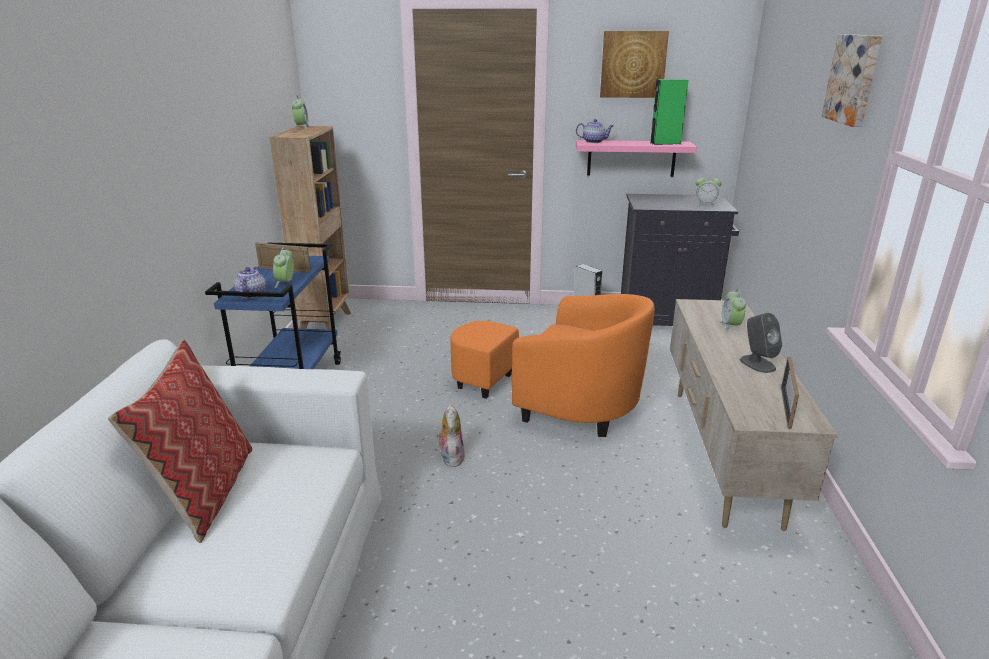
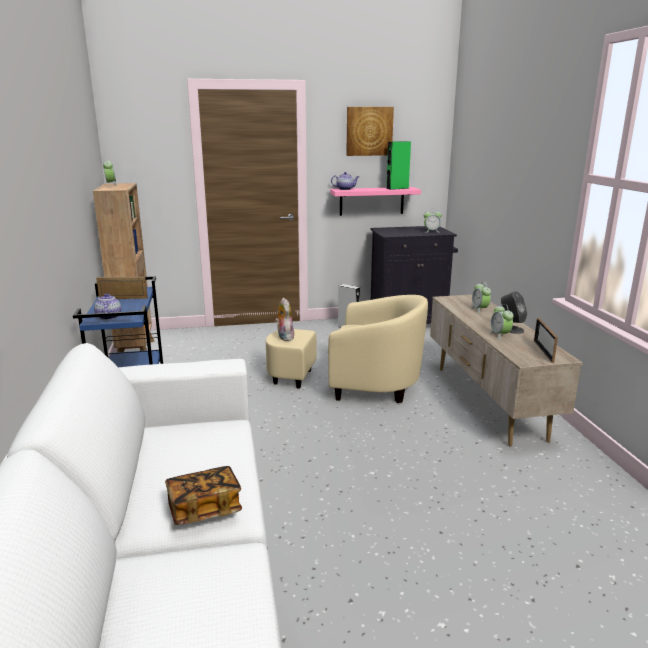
camera: 15 degrees left, 5 degrees down
(205, 492) = (146, 461): pillow -> none
(227, 574) = (204, 508): none -> book
(285, 283) = (132, 307): alarm clock -> alarm clock (500, 335)
(451, 457) = (293, 431): plush toy -> plush toy (284, 337)
(555, 402) = (354, 384): orange armchair -> beige armchair
(854, 79) = (547, 132): picture -> none

